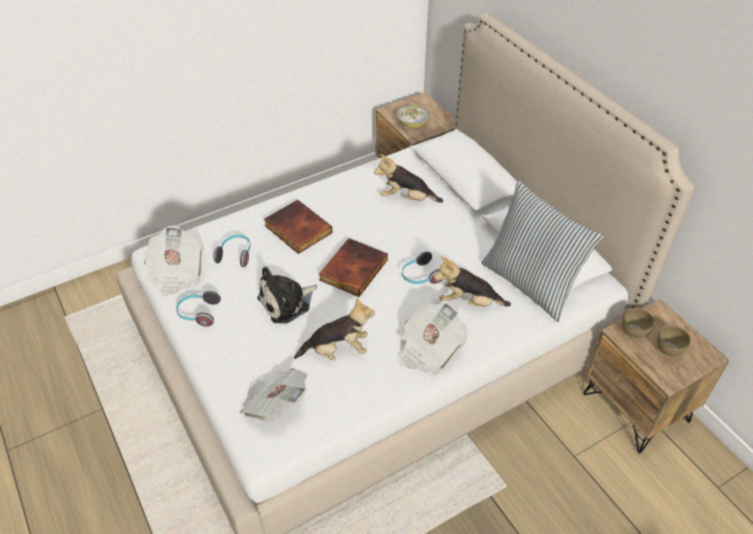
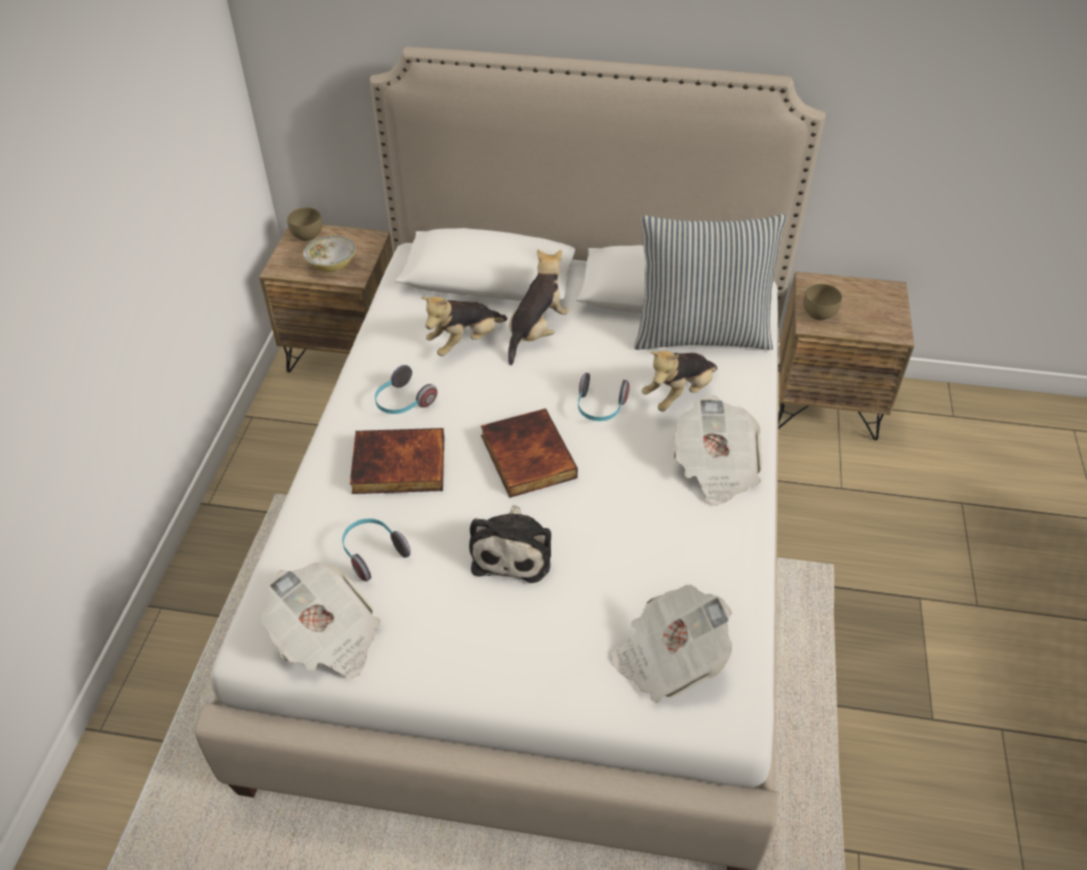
camera: 50 degrees left, 0 degrees up
(198, 313) = (433, 655): headphones -> headphones (403, 402)
(338, 350) = (640, 548): plush toy -> plush toy (536, 332)
(668, 348) = (859, 307): brown bowl -> brown bowl (306, 235)

